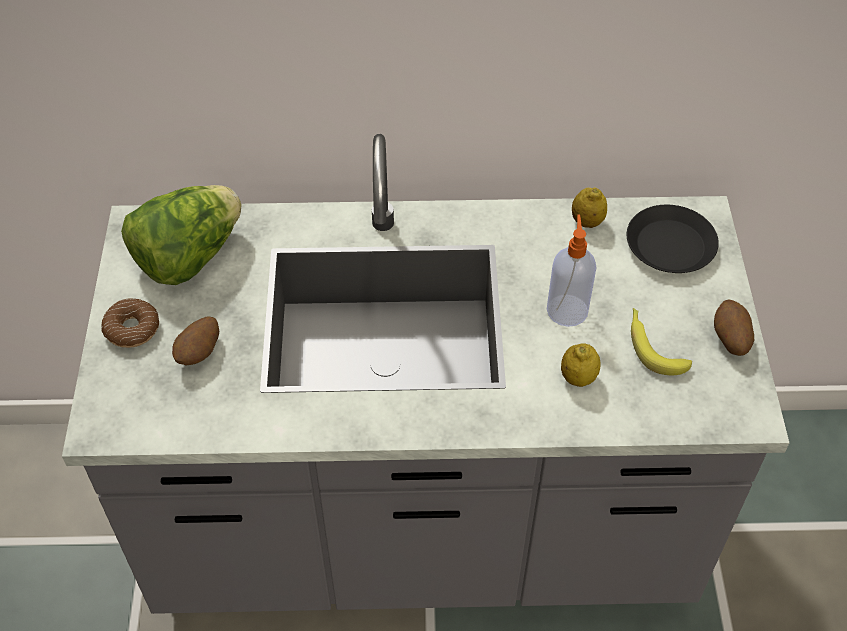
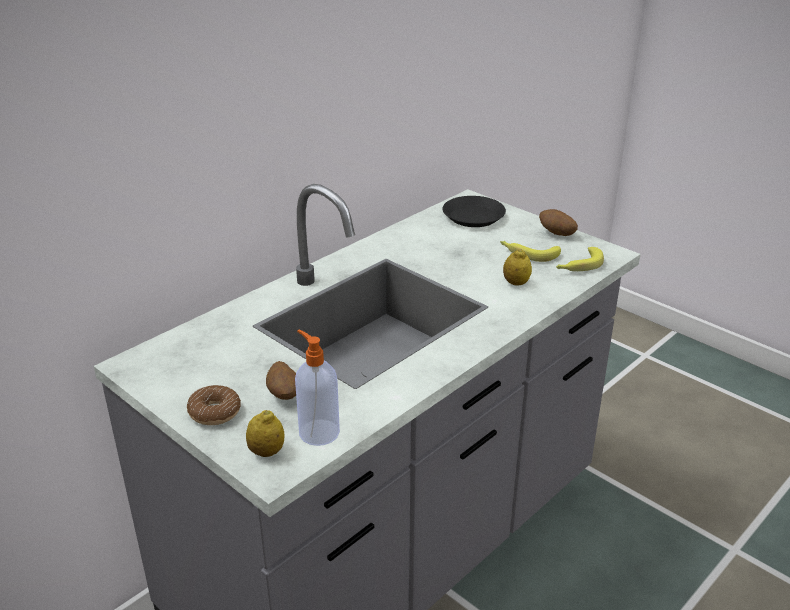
camera: 45 degrees left, 20 degrees down
(189, 257) = (199, 358): lettuce -> none
(567, 309) = (466, 262): soap dispenser -> soap dispenser (318, 432)
(587, 222) = (419, 227): lemon -> lemon (266, 452)
(684, 405) = (578, 266): none -> banana

